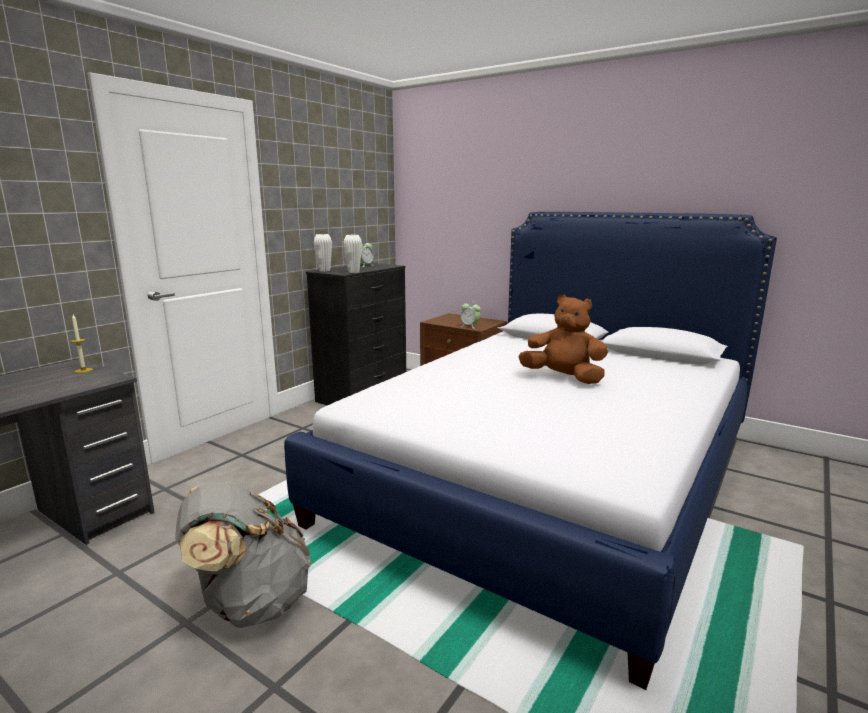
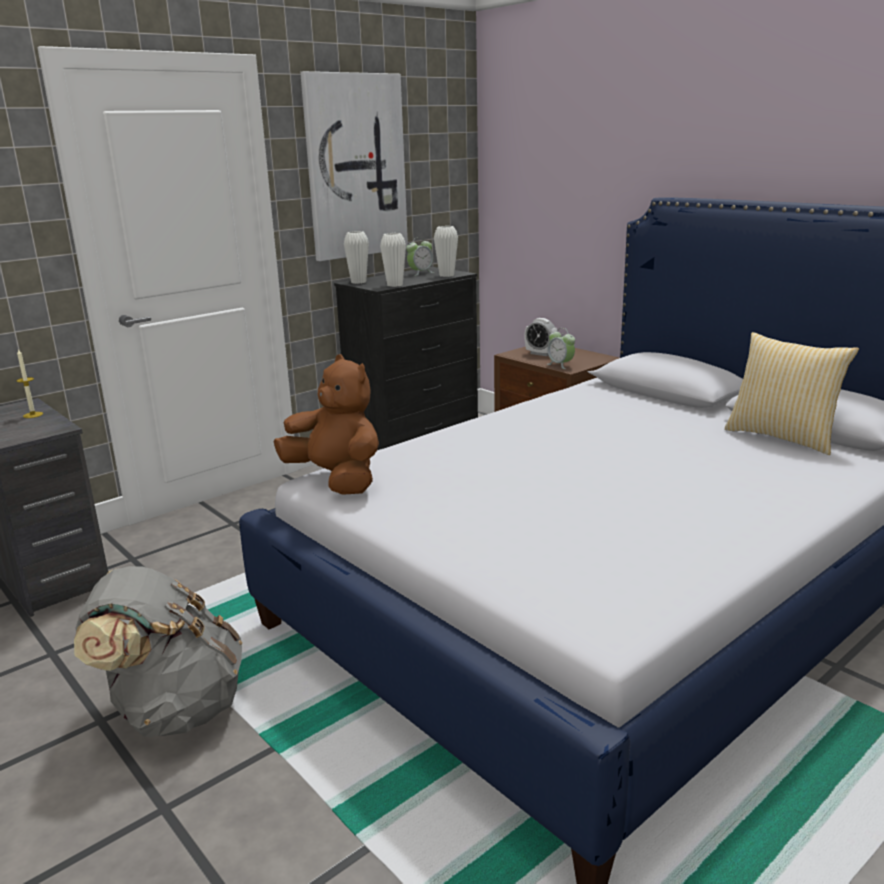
camera: 15 degrees right, 5 degrees up
(318, 188) = (355, 167): none -> picture
(385, 266) = (446, 275): none -> white vase
(451, 320) = (540, 354): none -> alarm clock
(563, 378) = (633, 460): brown plush toy -> brown plush toy (336, 480)
(644, 360) = (782, 437): none -> pillow

